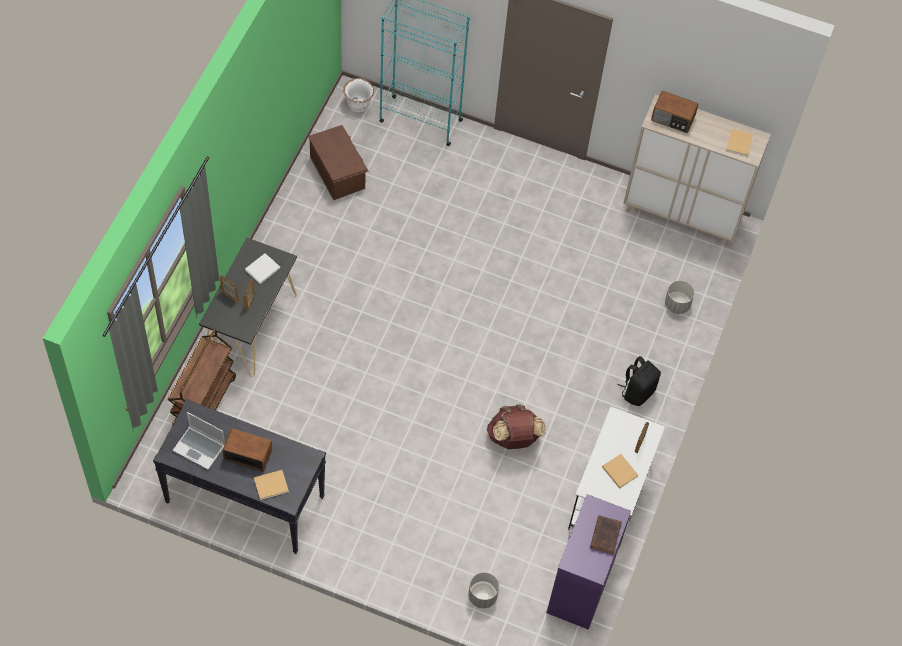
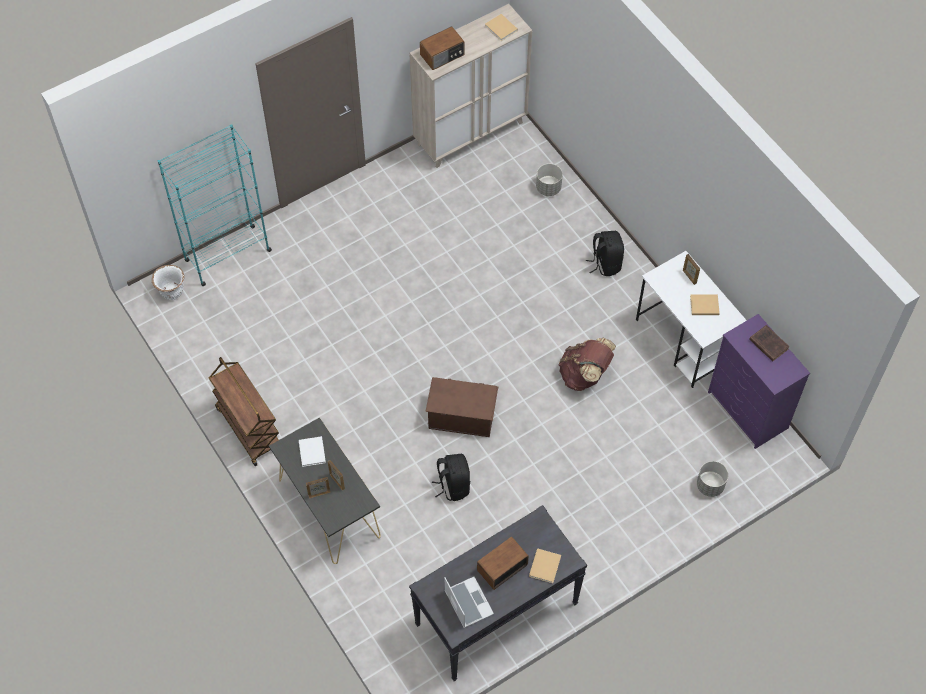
camera: 50 degrees left, 0 degrees up
(200, 448) = (467, 602): laptop -> laptop turned 90 degrees counterclockwise
(204, 402) = (377, 592): brown cart -> brown cart (248, 429)
(336, 401) = (453, 485): none -> black backpack
(338, 172) = (227, 348): brown storage box -> brown storage box (461, 415)

